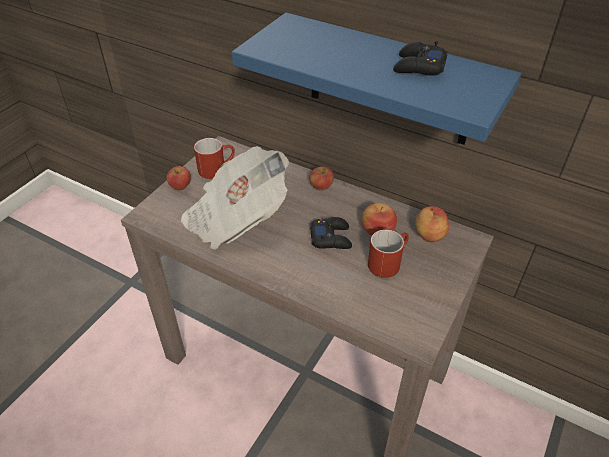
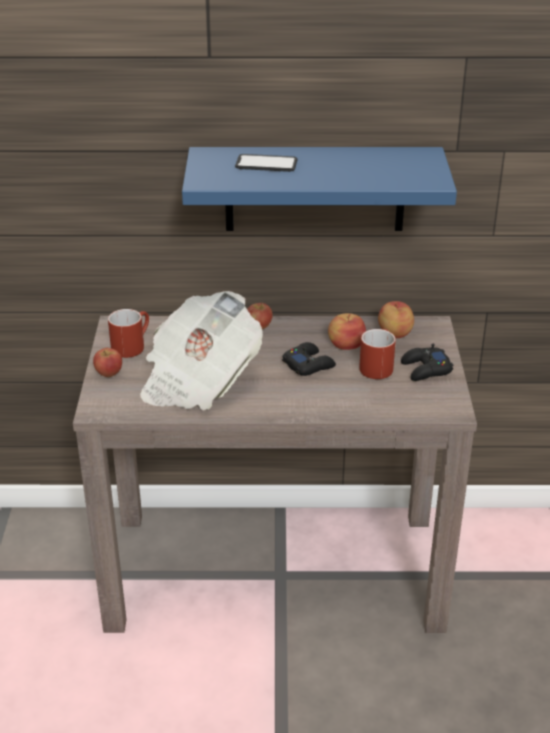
camera: 30 degrees left, 10 degrees down
(329, 45) = (266, 164): none -> phone
(418, 67) = (360, 162): black game controller -> black game controller (426, 369)

